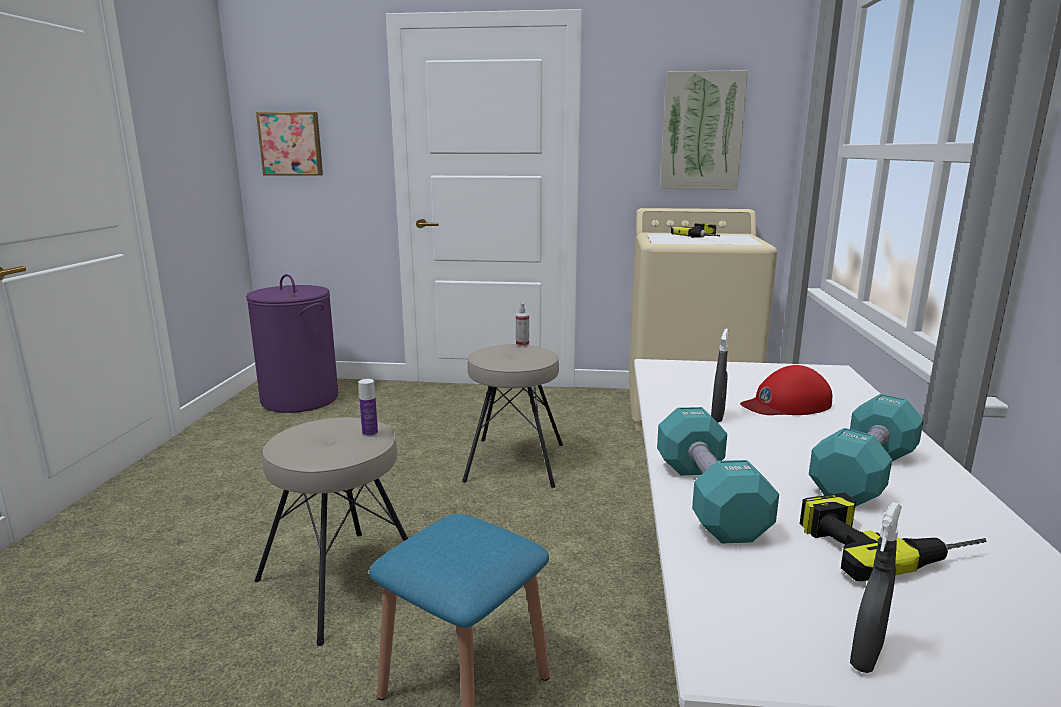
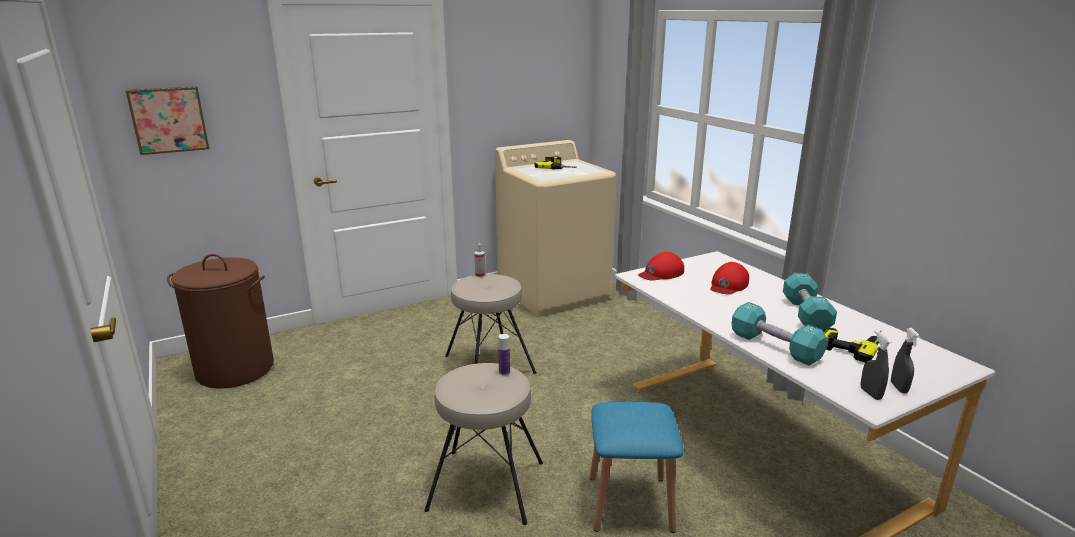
camera: 35 degrees left, 5 degrees up
(299, 399) = (234, 369): purple laundry basket -> brown laundry basket
(701, 370) = (661, 273): none -> red cap
(702, 131) = (533, 85): picture -> none
(717, 417) = (713, 302): grey spray bottle -> grey spray bottle (870, 394)

